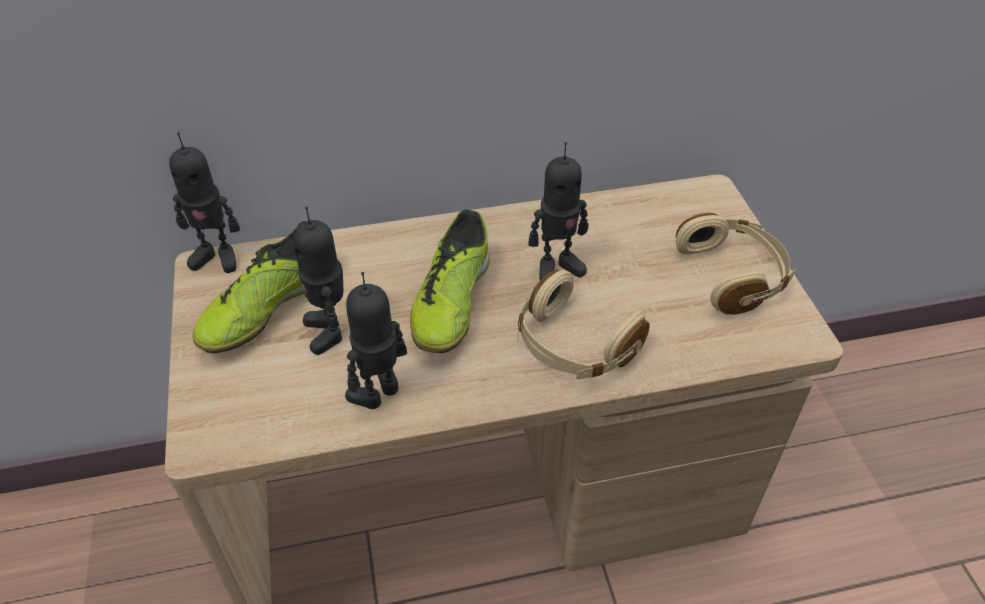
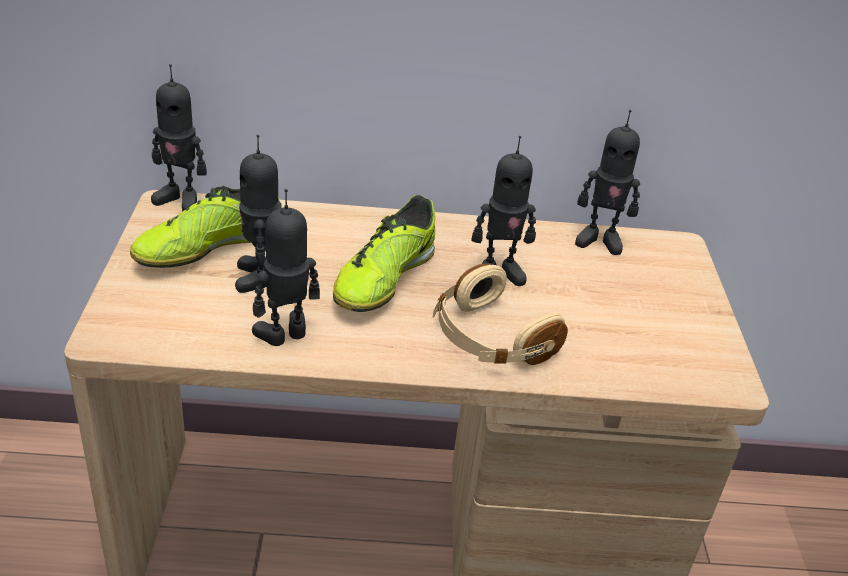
camera: 10 degrees right, 10 degrees down
(638, 205) = (599, 241): none -> toy robot
(733, 275) = (675, 317): beige headphones -> none

